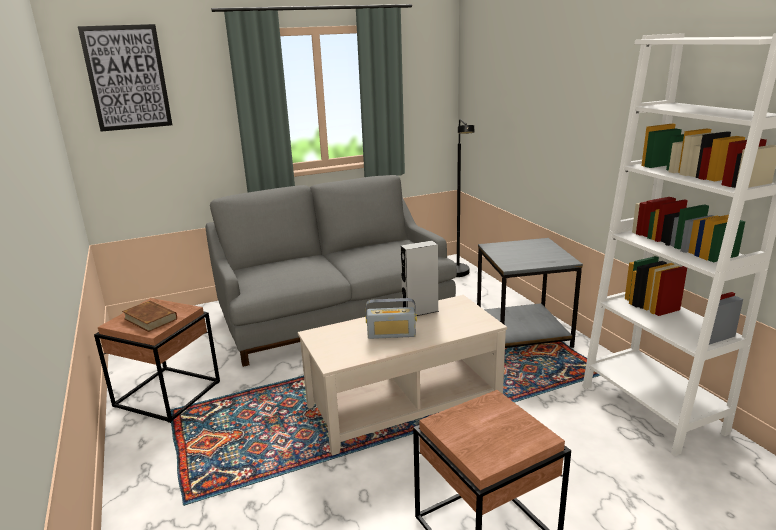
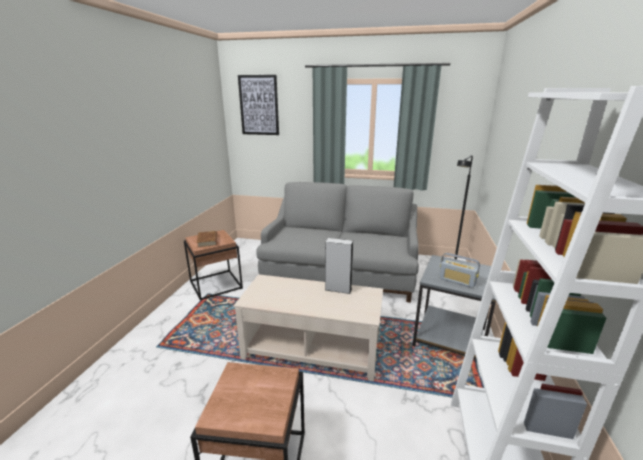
camera: 35 degrees right, 0 degrees up
(391, 334) = (300, 297): radio -> radio (457, 281)

